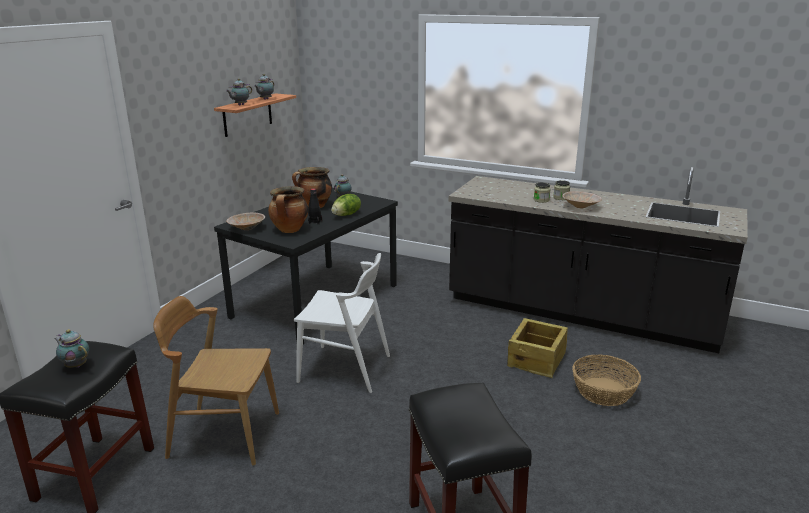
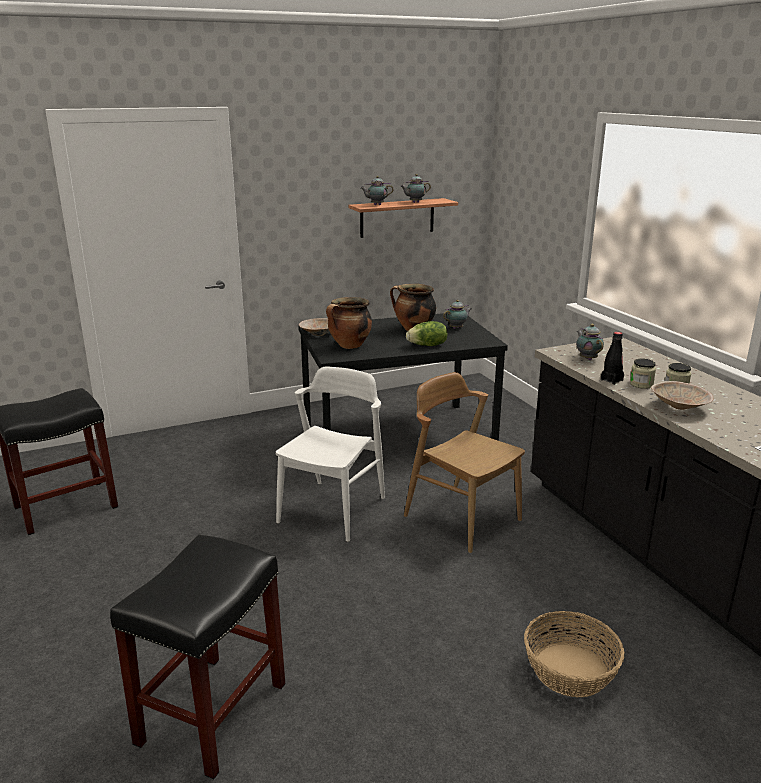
camera: 40 degrees right, 0 degrees up
(75, 365) = (50, 405): teapot -> teapot (587, 358)
(224, 434) = (171, 520): brown chair -> brown chair (462, 518)
(315, 222) = (386, 344): black bottle -> black bottle (611, 380)
(345, 369) = (333, 510): white chair -> white chair turned 120 degrees counterclockwise
(537, 359) = (541, 593): crate -> none

